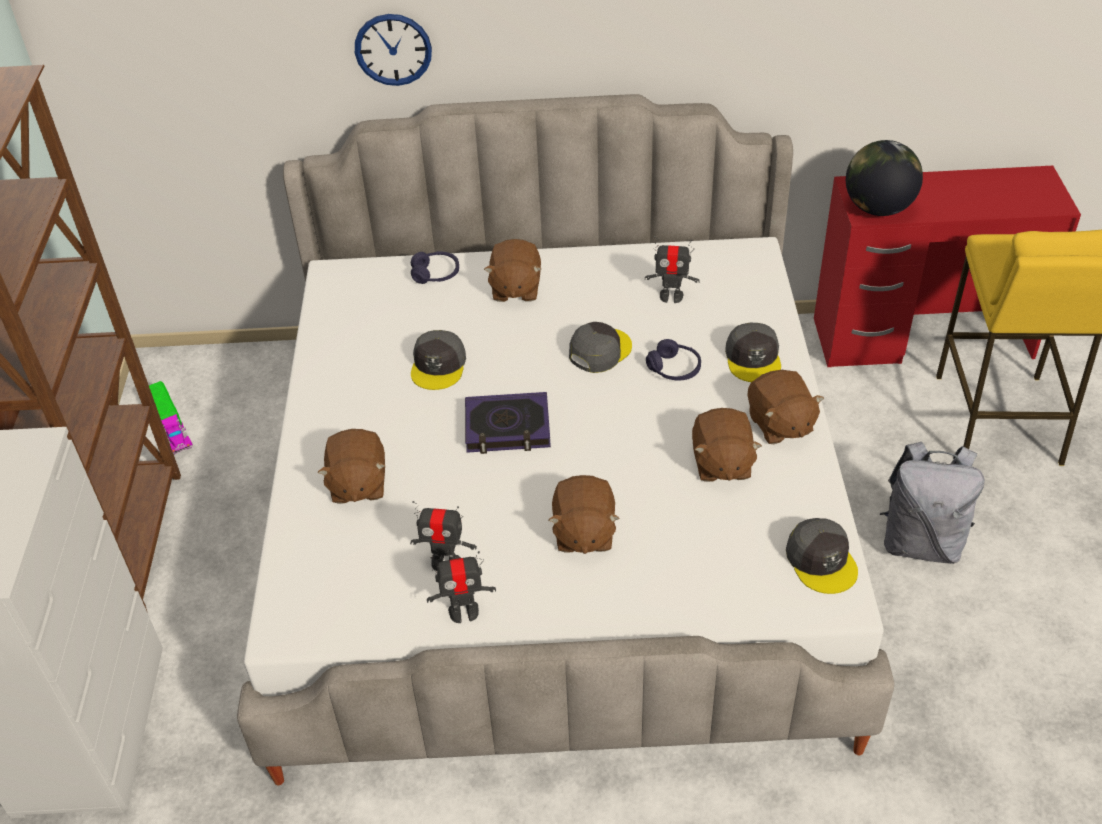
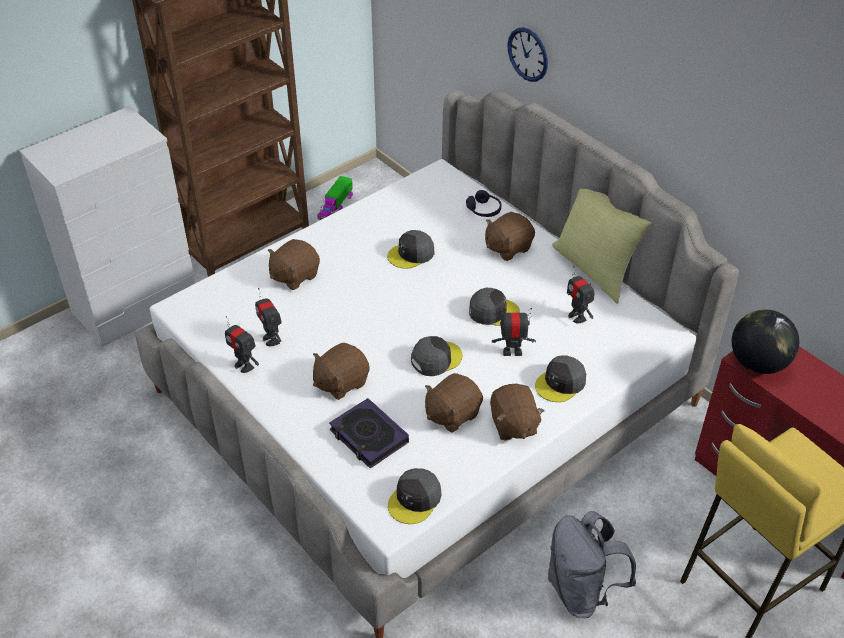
camera: 50 degrees right, 0 degrees up
(507, 428) = (390, 308): book -> book (368, 437)
(616, 247) = (594, 269): none -> yellow pillow
(625, 432) = (436, 359): none -> grey cap
(674, 369) = (512, 352): purple headphones -> toy robot
(779, 424) = (513, 425): brown plush toy -> brown plush toy turned 45 degrees counterclockwise

